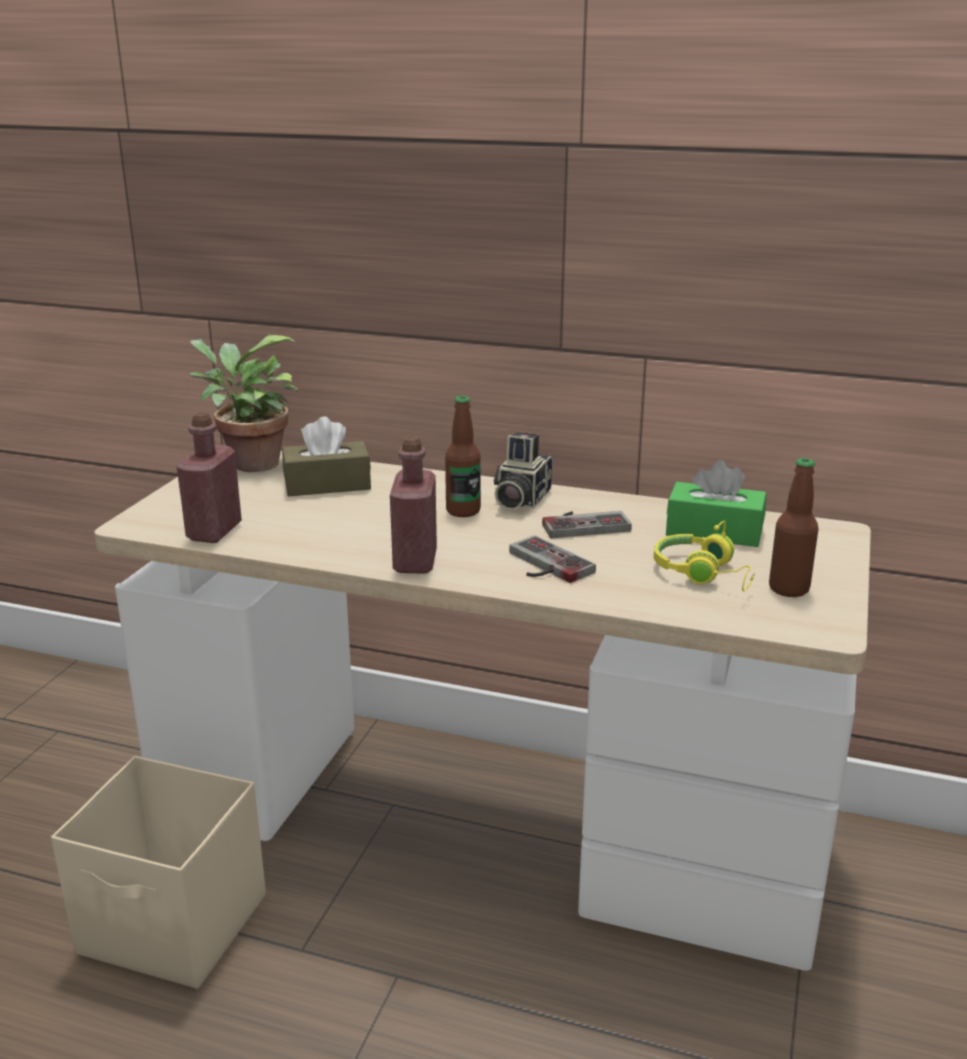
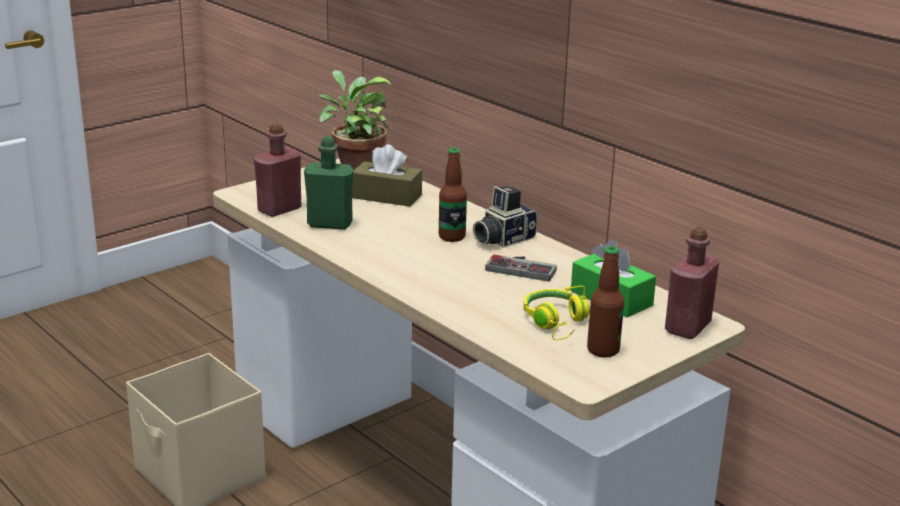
camera: 30 degrees right, 0 degrees up
(302, 533) = (330, 224): none -> green bottle
(415, 561) = (375, 261): red bottle -> red bottle (687, 327)
(543, 565) = (454, 286): game controller -> none

